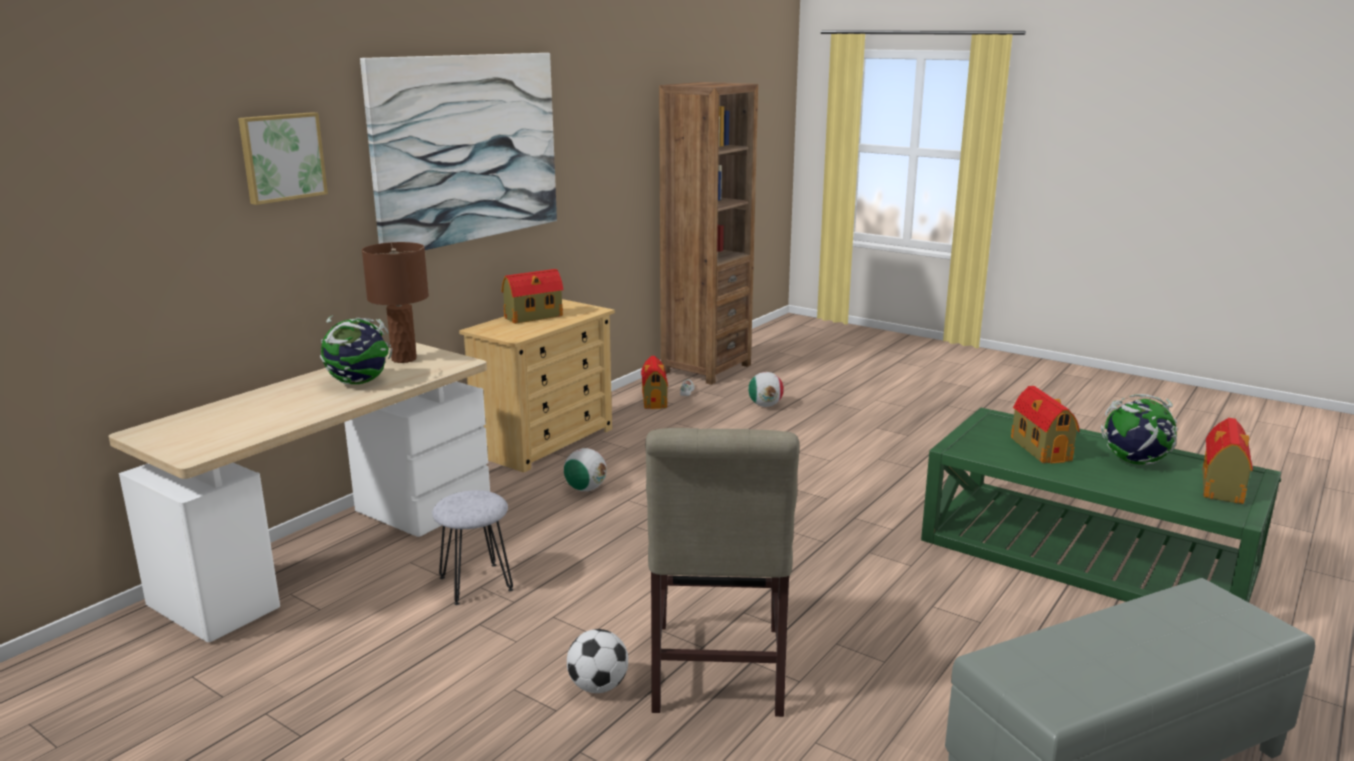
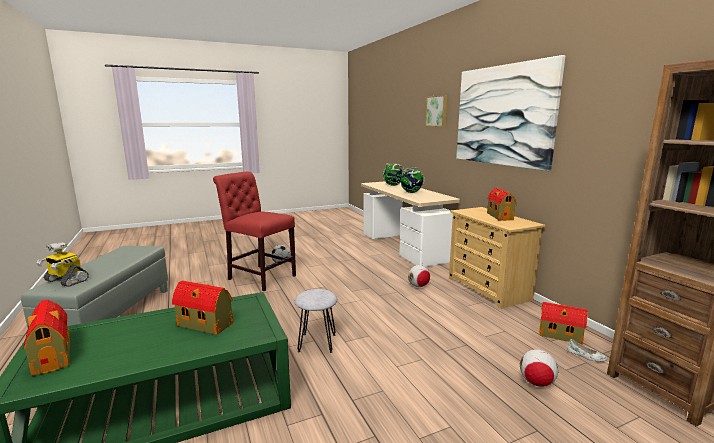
camera: 120 degrees right, 5 degrees down
(404, 359) = (434, 197): brown table lamp -> none
(476, 584) = (357, 258): grey stool -> grey stool (316, 342)
(716, 674) = (259, 276): beige chair -> red chair
(1134, 462) = (131, 348): globe -> globe (393, 185)
(1225, 626) = (66, 281): none -> toy robot

